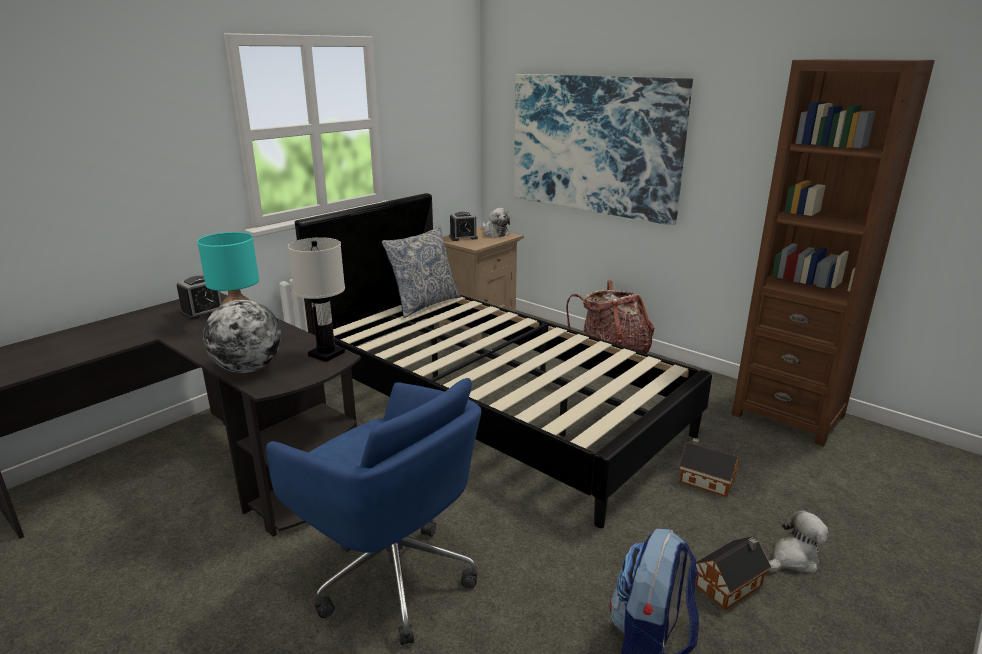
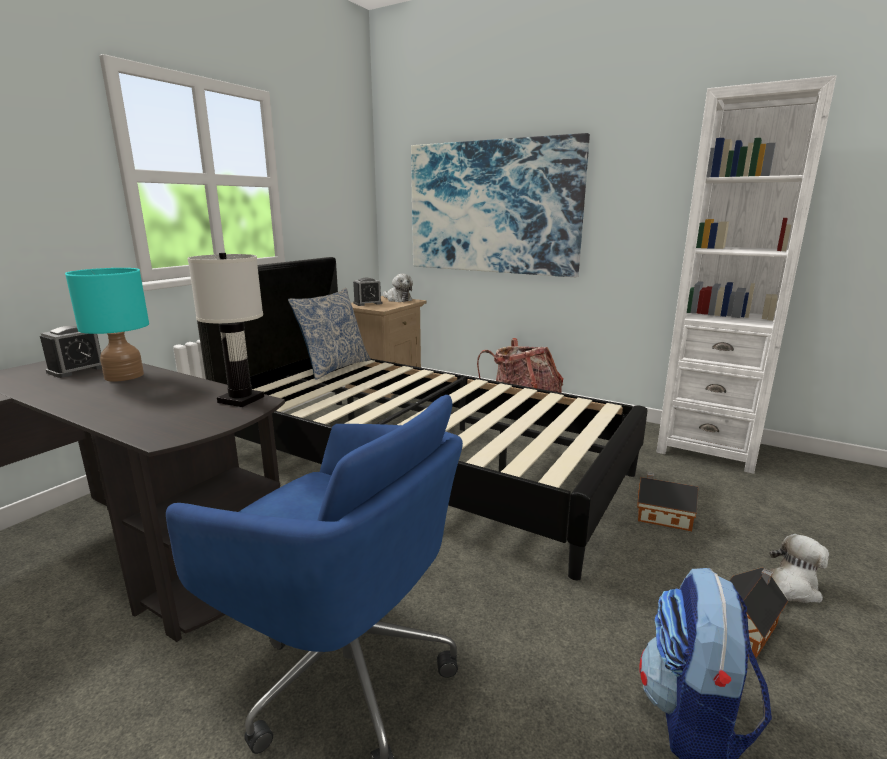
camera: 10 degrees left, 5 degrees down
(248, 369) = (137, 420): globe -> none
(788, 415) = (707, 448): brown bookcase -> white bookcase

